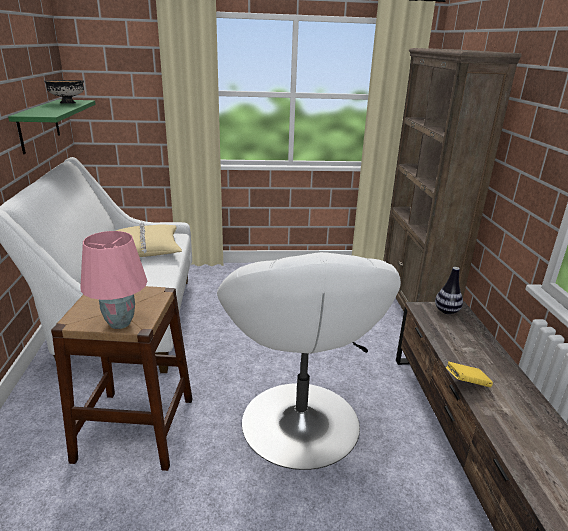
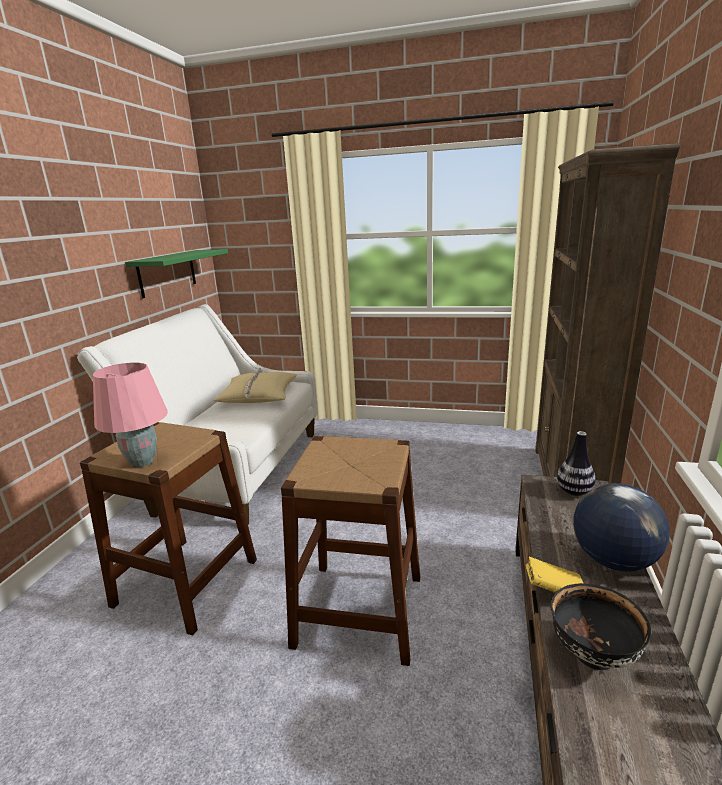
camera: 20 degrees right, 5 degrees down
(67, 103) = (197, 251): black bowl -> black bowl (592, 654)
(300, 424) = (359, 610): white armchair -> brown stool
(491, 356) = (612, 560): none -> globe

